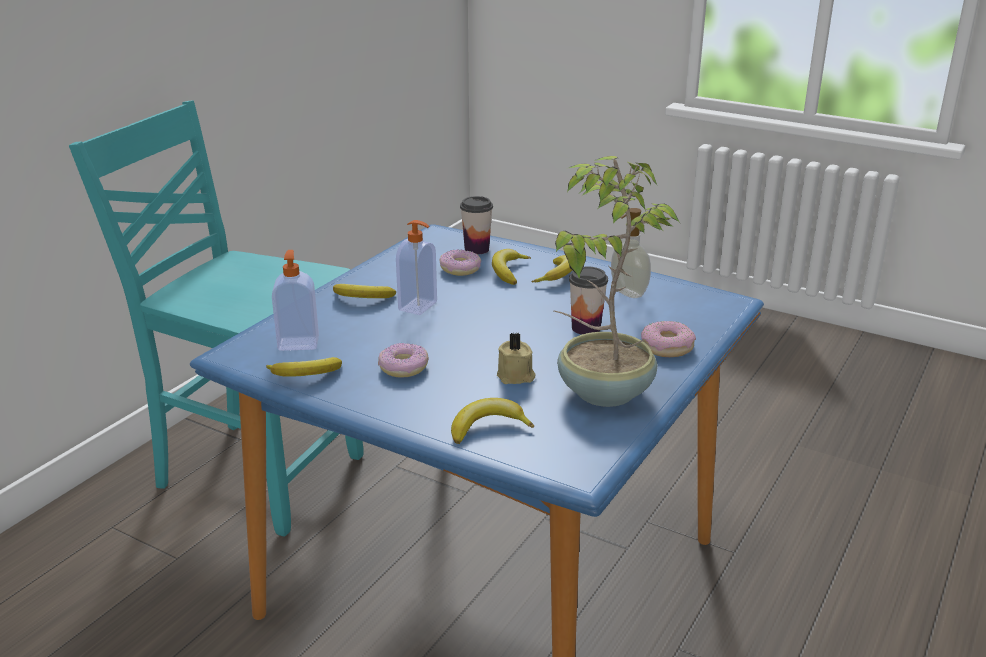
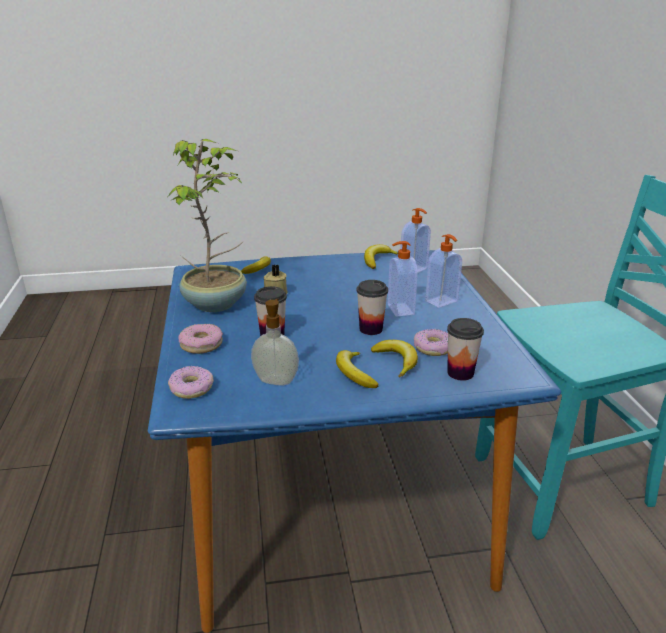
camera: 140 degrees right, 0 degrees up
(362, 298) = (442, 301): banana -> soap dispenser
(403, 367) = (340, 278): donut -> donut (191, 388)
(481, 300) = (371, 329): none -> cup

